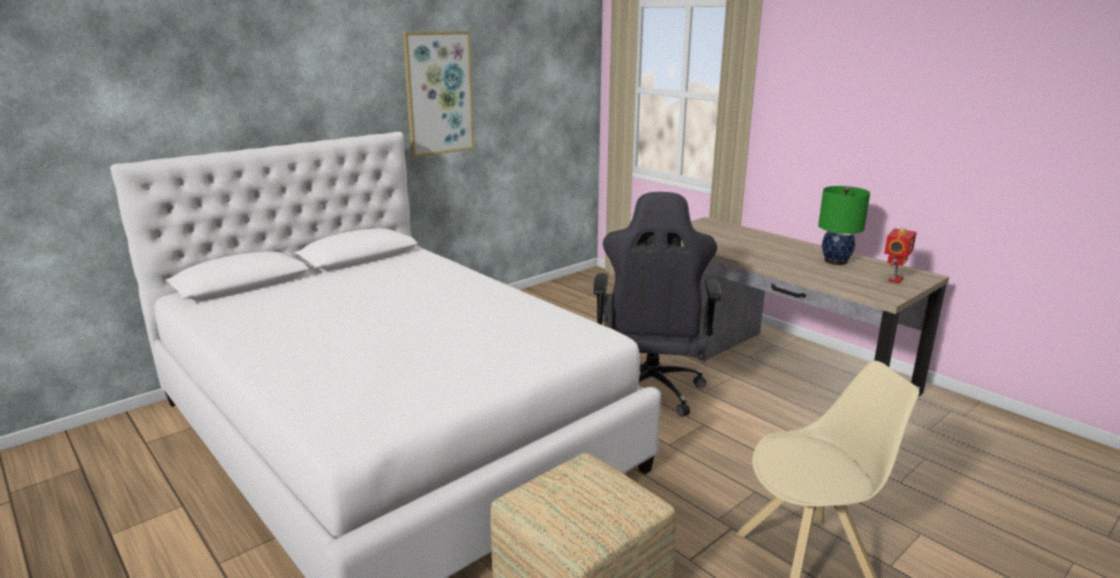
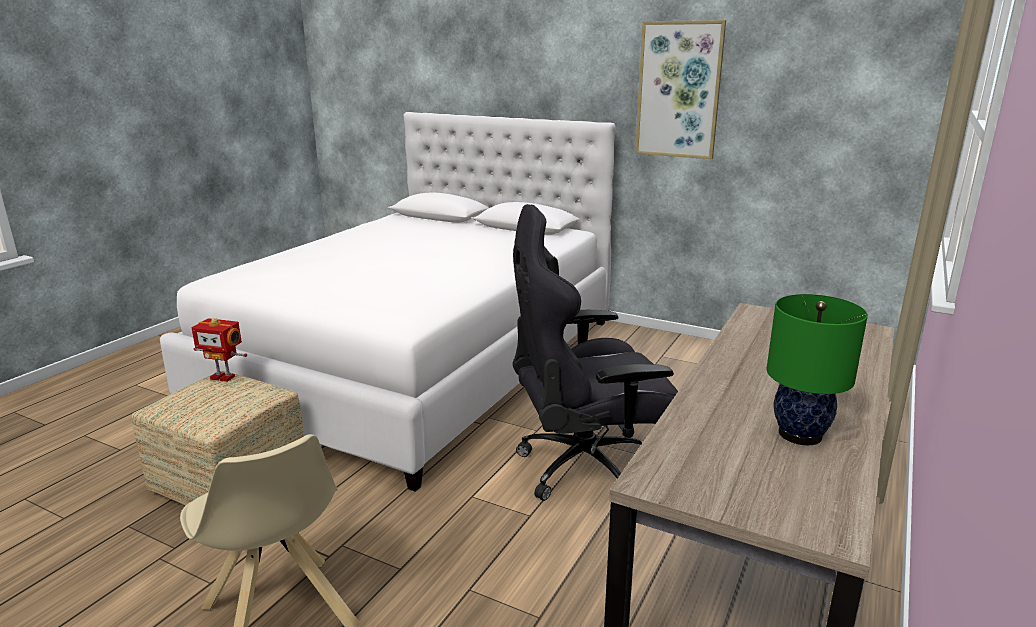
camera: 70 degrees right, 0 degrees up
(893, 279) = (760, 491): toy robot -> toy robot (223, 377)

